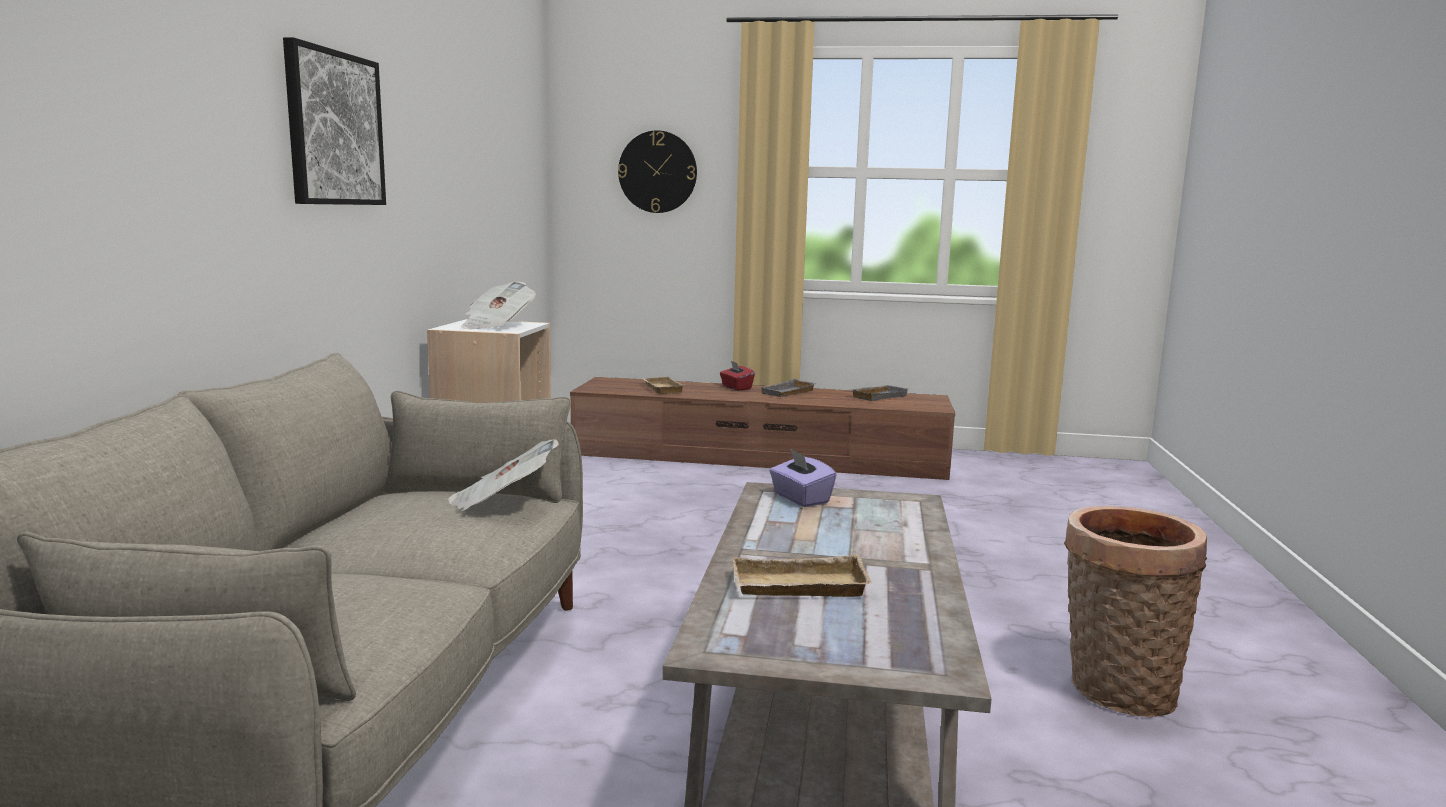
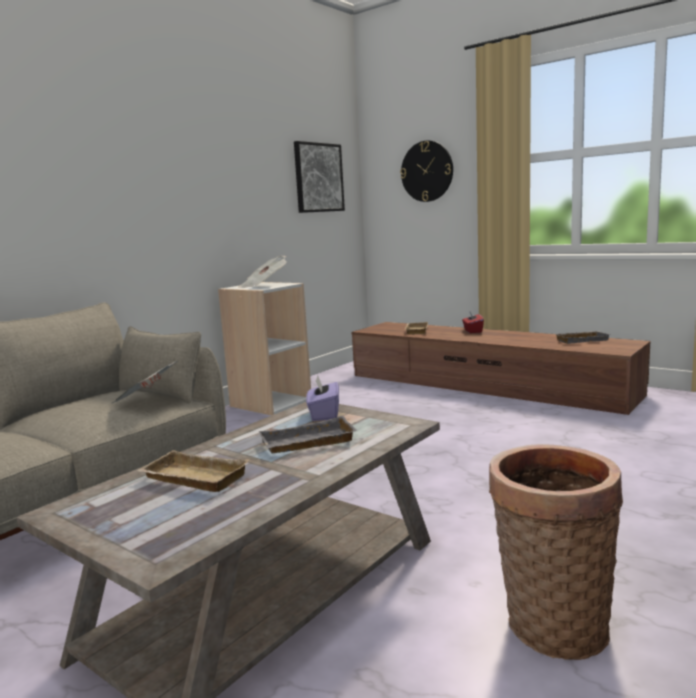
camera: 30 degrees right, 0 degrees up
(334, 129) = (127, 165): picture -> picture (318, 177)
(789, 393) = (508, 336): grey tray -> grey tray (307, 443)

